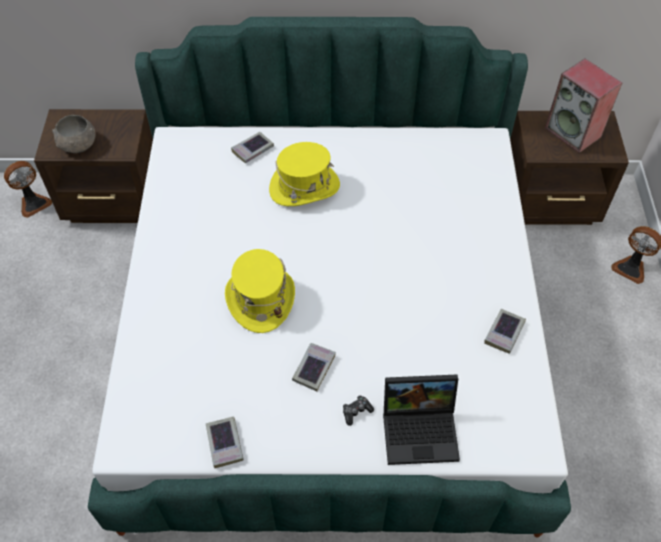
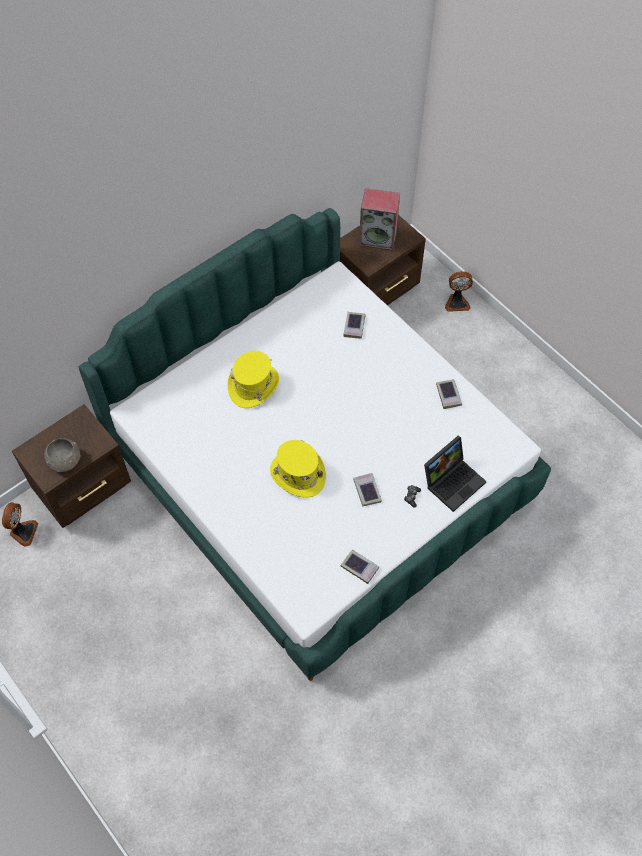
camera: 40 degrees left, 5 degrees up
(253, 150) = (194, 382): book -> book (354, 326)

